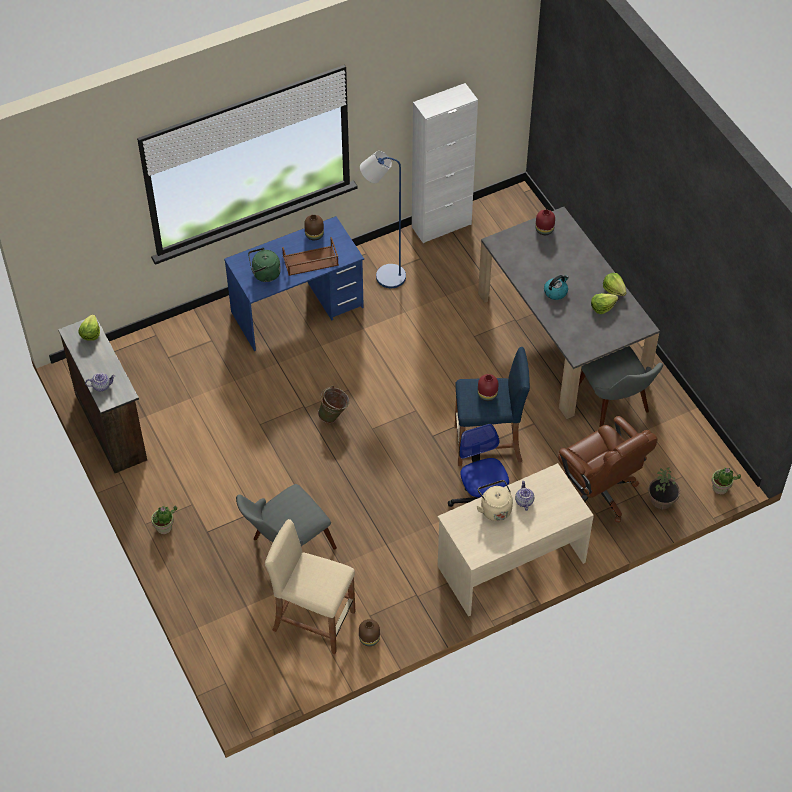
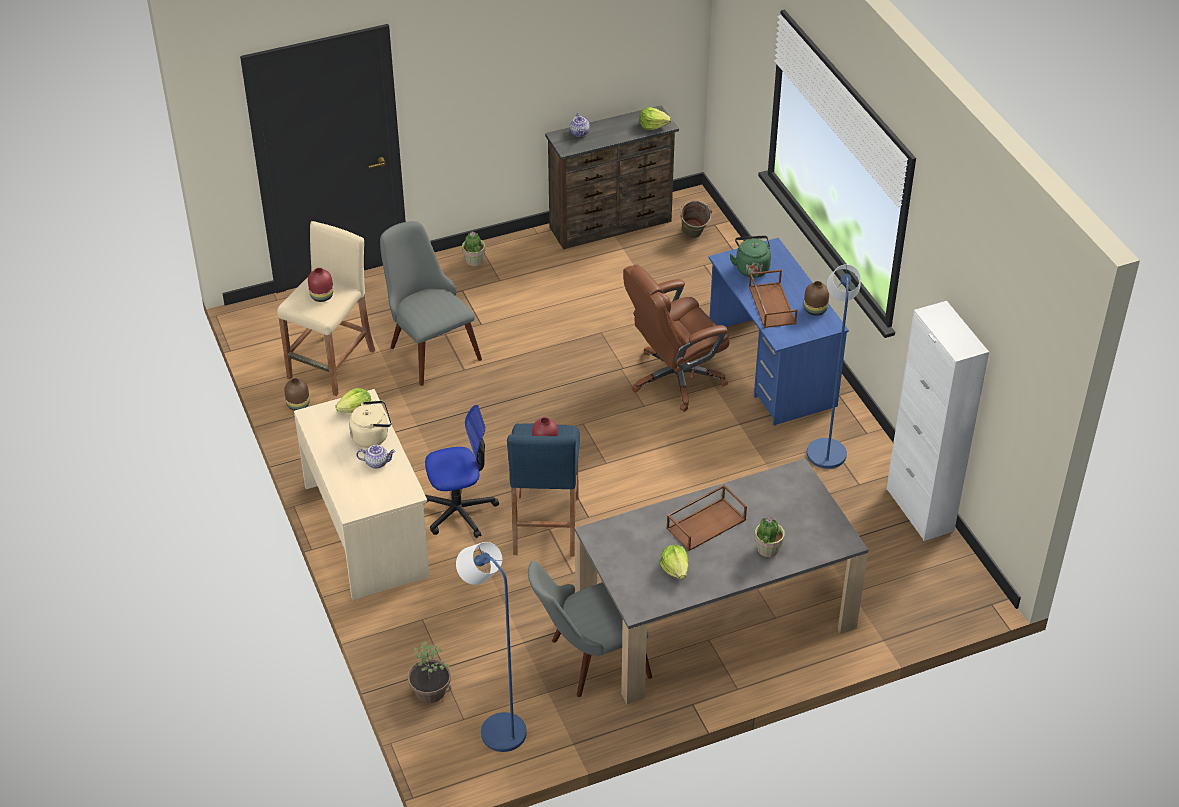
camera: 95 degrees right, 10 degrees down
(334, 416) = (605, 392): green bucket -> green bucket (693, 237)
(544, 230) = (821, 522): red vase -> red vase (321, 296)
(555, 292) = (706, 523): kettle -> brown tray
(598, 493) = (453, 625): brown office chair -> brown office chair (675, 378)
(614, 289) = (707, 585): lettuce -> lettuce (355, 409)
(685, 456) = (497, 727): none -> blue floor lamp
(720, 488) = (437, 759): potted plant -> potted plant (767, 549)

